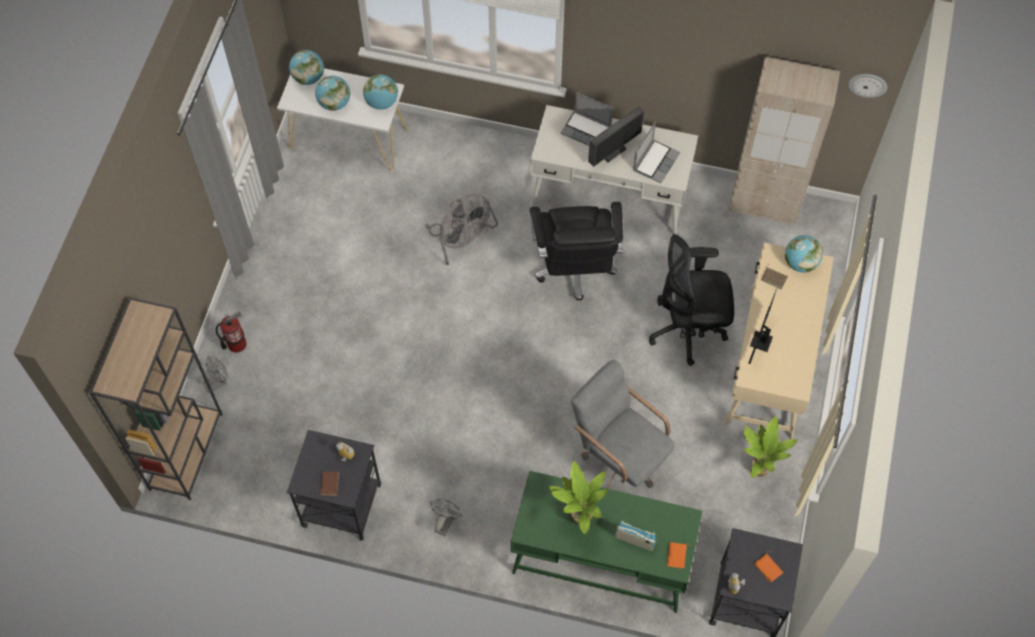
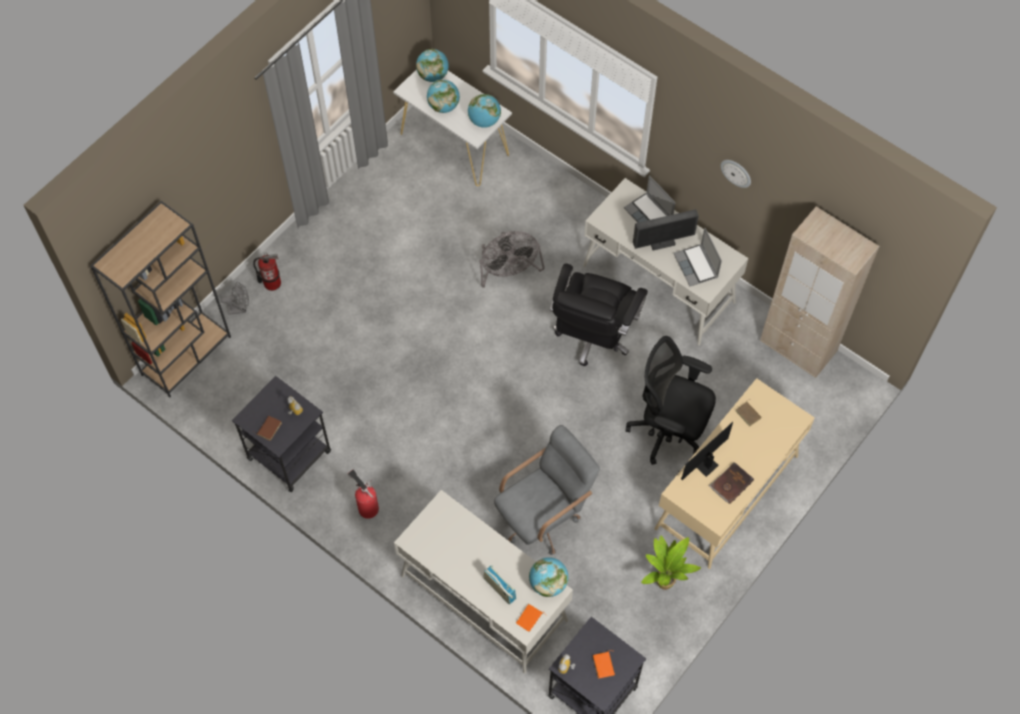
camera: 25 degrees right, 0 degrees up
(445, 522) = (367, 507): grey fan -> fire extinguisher
(578, 519) = (461, 549): potted plant -> none
(601, 558) = (484, 597): green desk -> white desk
(618, 459) = (543, 518): grey office chair -> grey office chair turned 75 degrees clockwise
(655, 161) = (696, 266): laptop -> laptop turned 105 degrees clockwise
(792, 349) = (731, 483): none -> brown book
(800, 263) = (780, 410): globe -> globe (548, 583)
(867, 84) = (904, 269): wall clock -> wall clock (736, 172)

